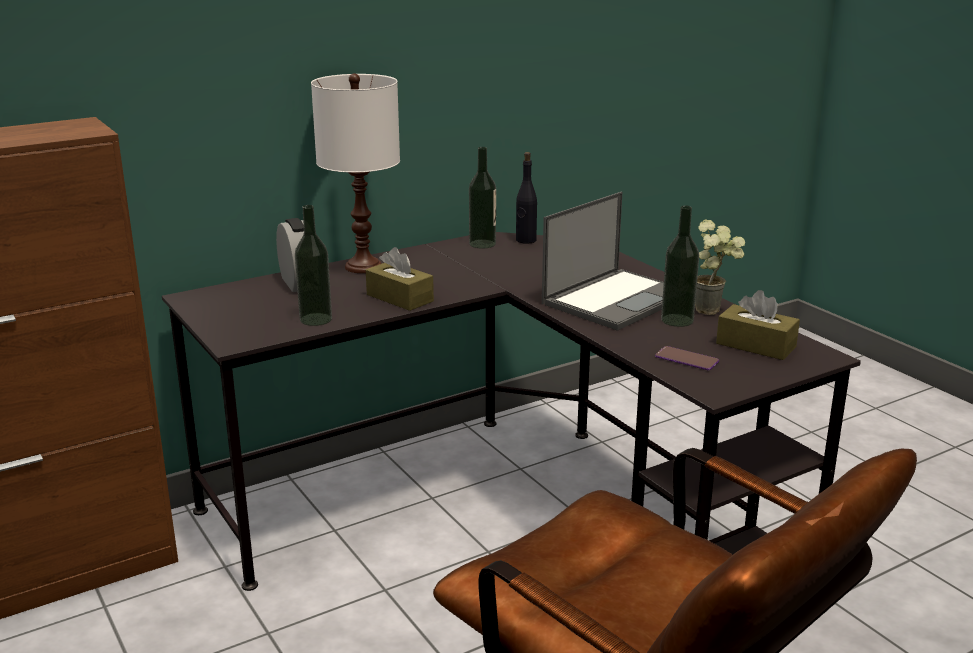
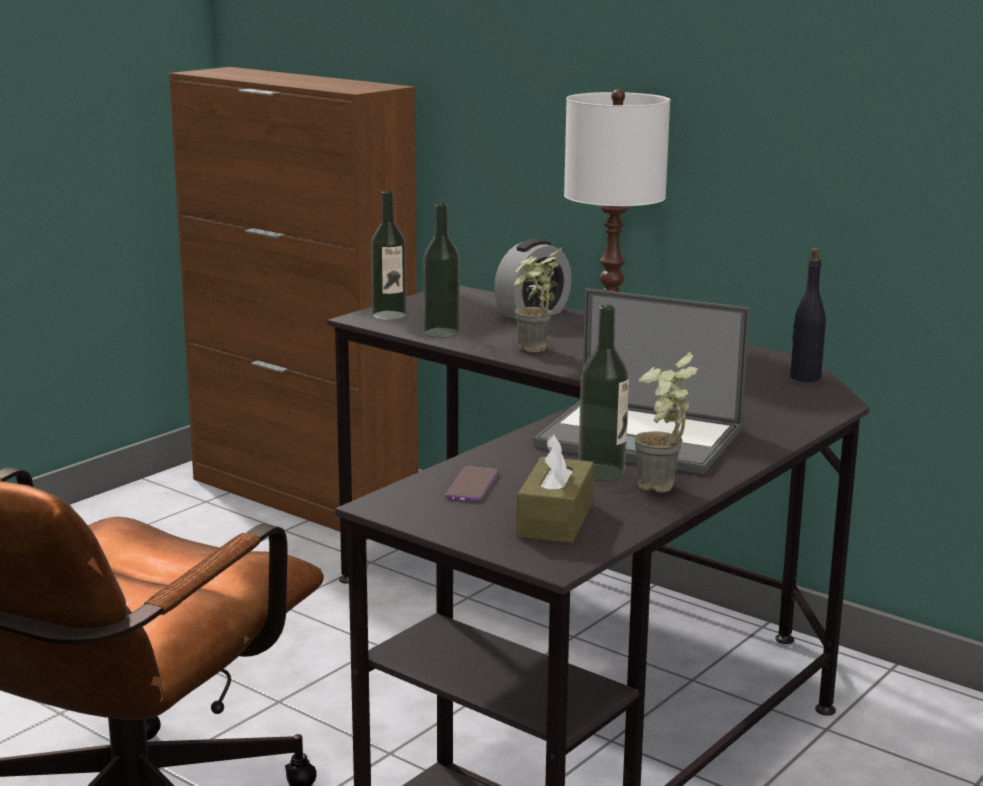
camera: 70 degrees right, 5 degrees down
(400, 298) = (532, 351): brown tissue box -> potted plant
(482, 244) = (758, 361): bottle -> bottle (389, 315)

